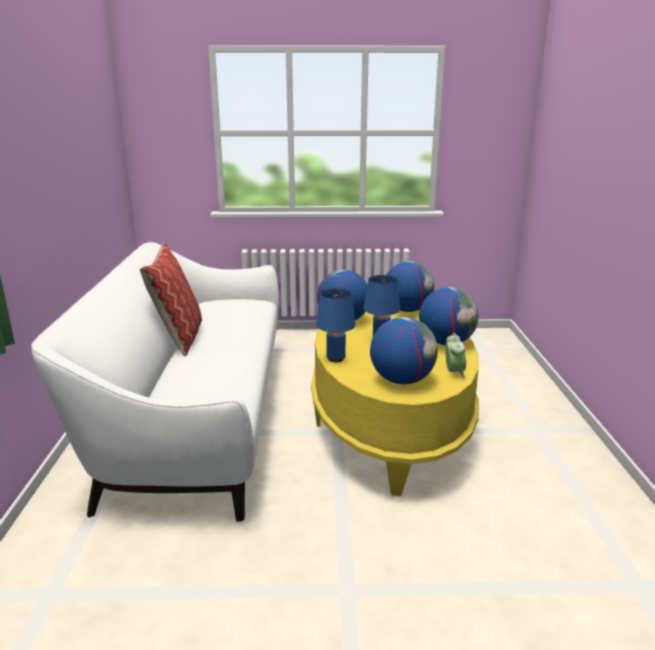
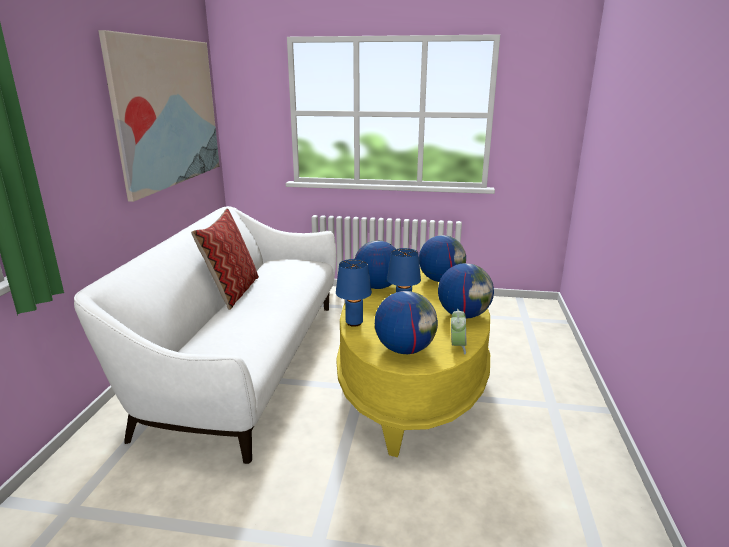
camera: 10 degrees right, 0 degrees up
(83, 133) = (168, 112): none -> picture

